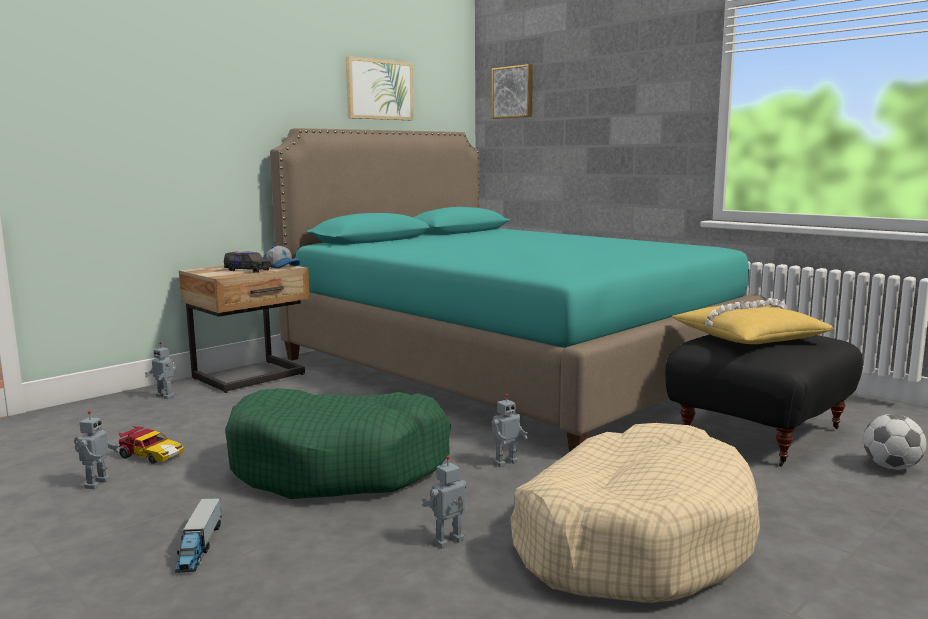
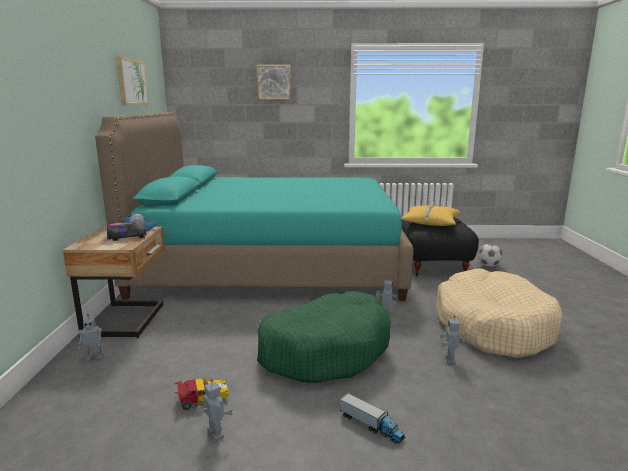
camera: 45 degrees left, 5 degrees up
(513, 92) = (201, 85): picture -> picture (274, 82)

